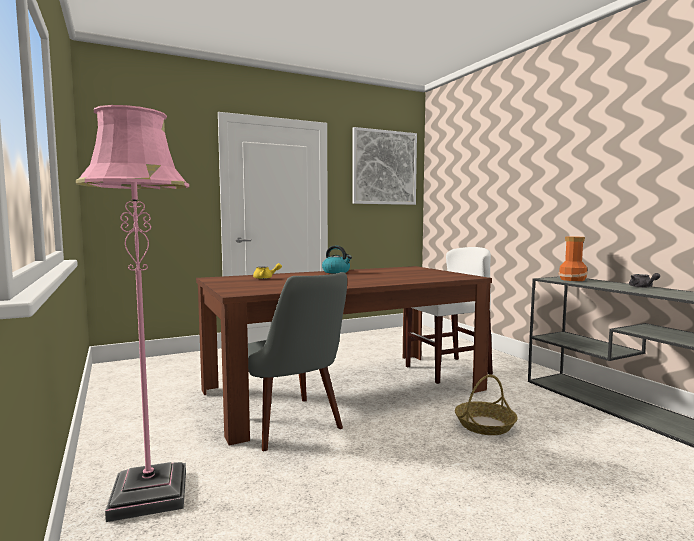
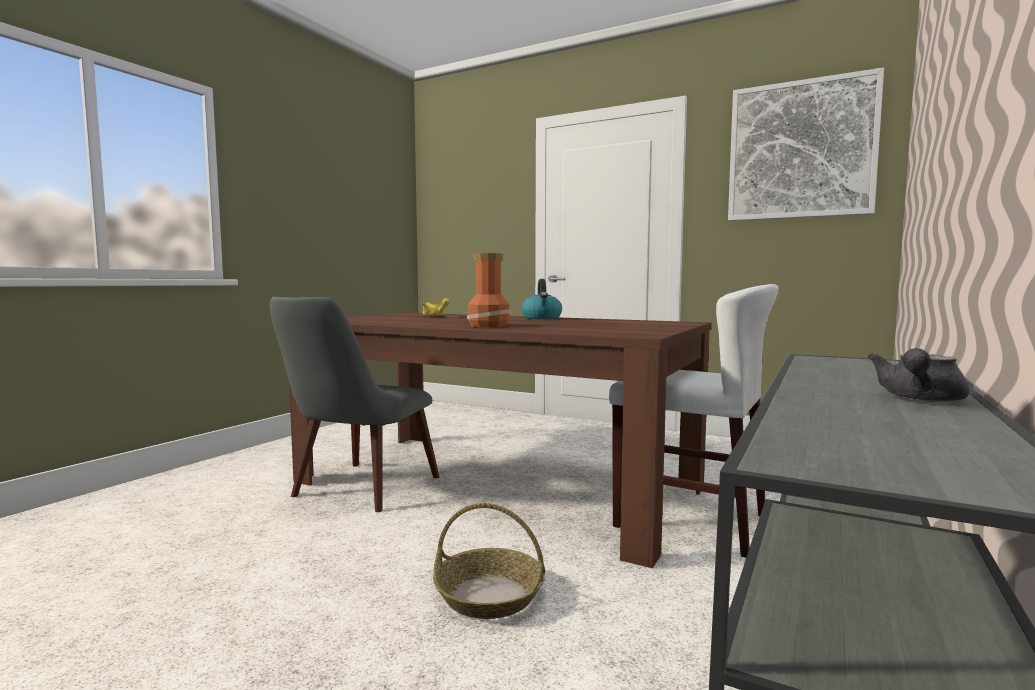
camera: 55 degrees right, 0 degrees up
(149, 494) = (187, 486): pink floor lamp -> none
(573, 279) = (868, 366): vase -> vase (489, 326)

